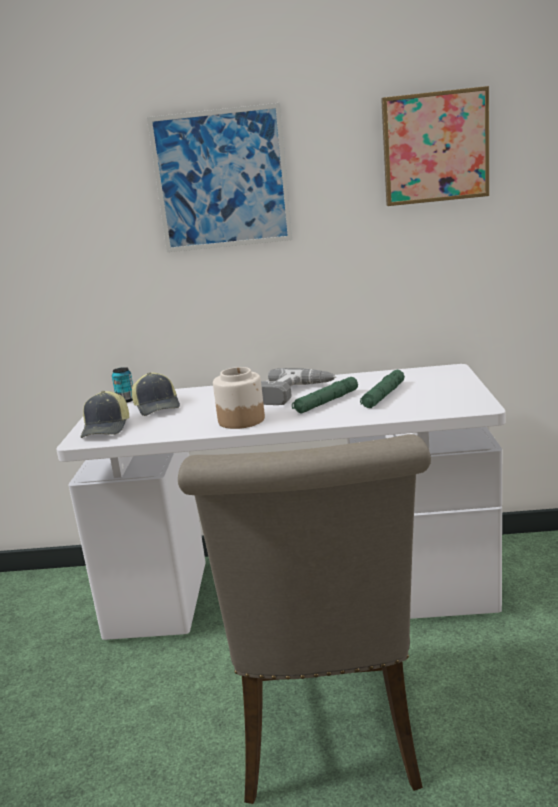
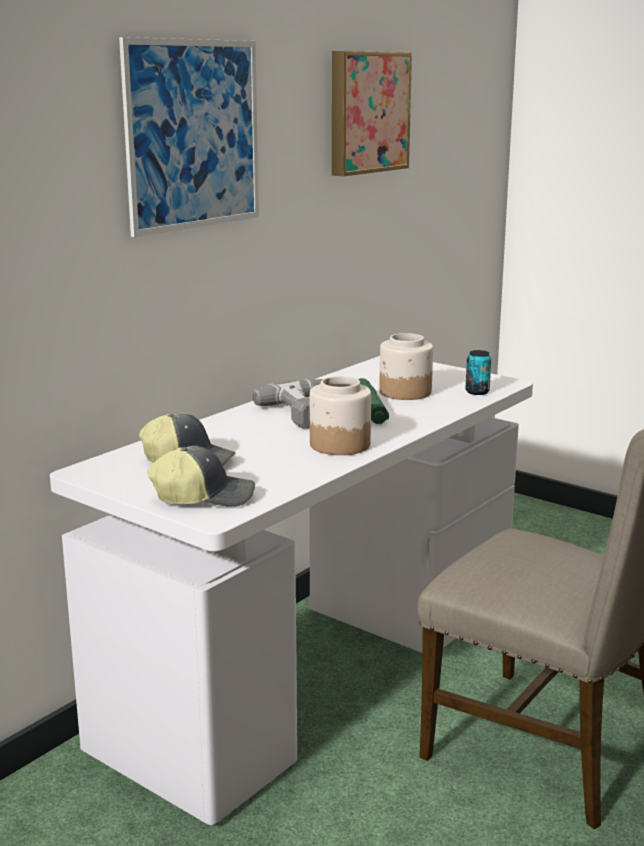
camera: 55 degrees left, 0 degrees up
(107, 428) = (204, 496): cap -> cap turned 45 degrees counterclockwise
(126, 400) = (114, 467): can -> can (477, 392)
(383, 396) = (405, 392): green flashlight -> jar

